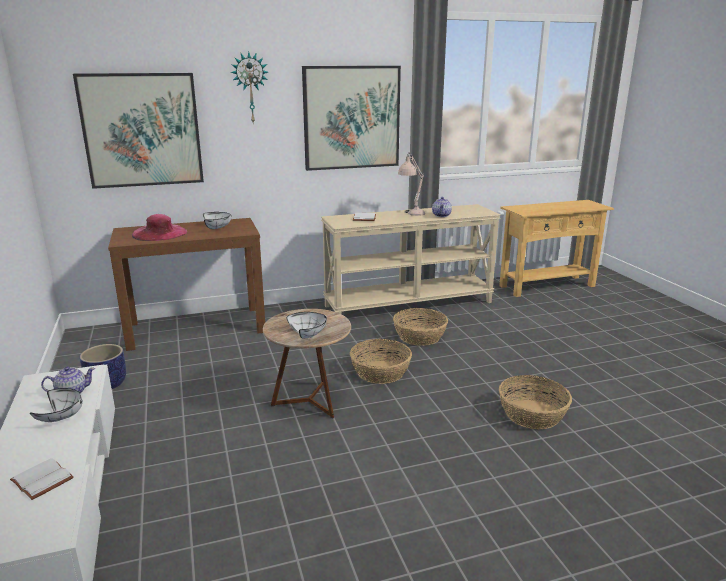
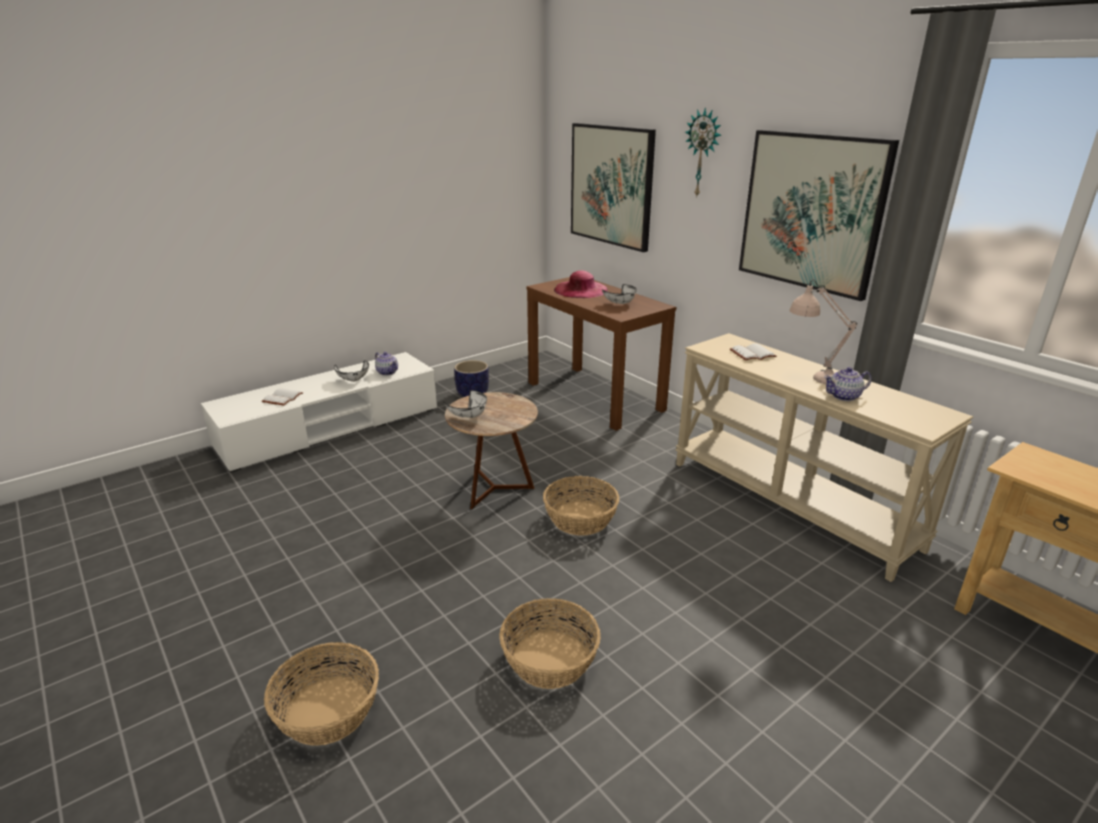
camera: 70 degrees right, 5 degrees up
(420, 336) = (696, 530): basket -> basket (327, 711)

